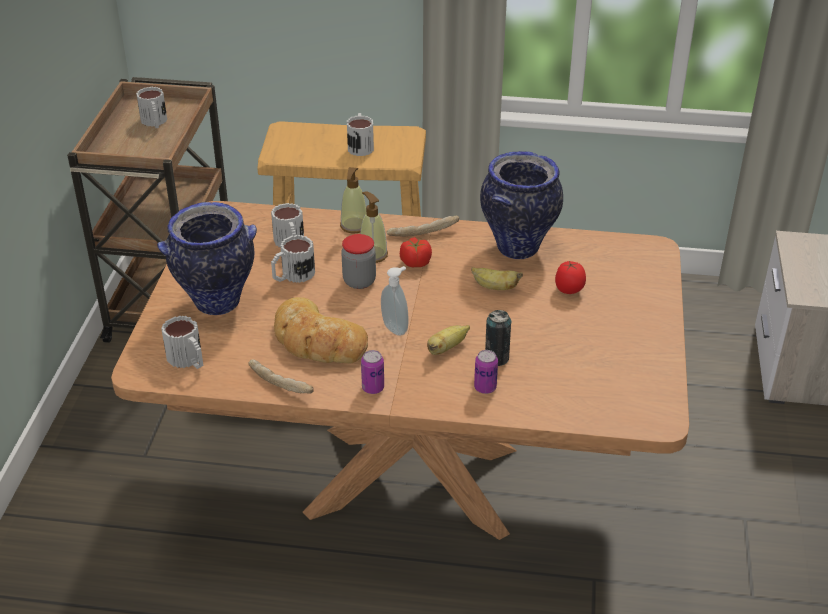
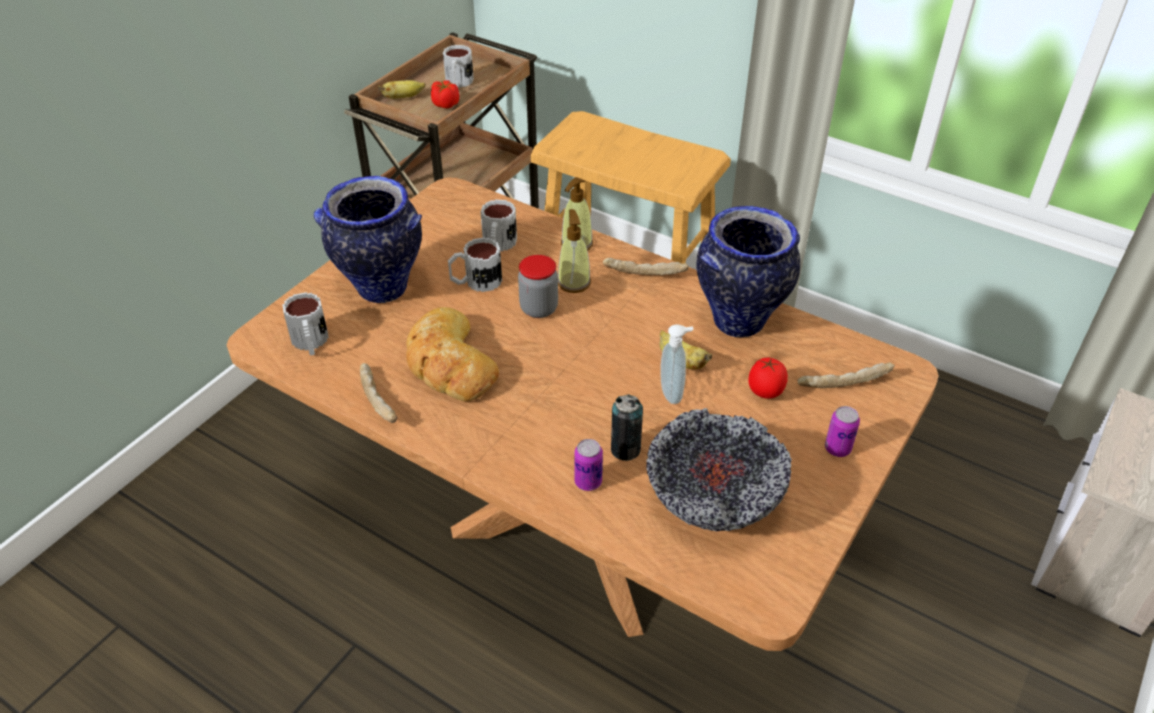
camera: 25 degrees right, 5 degrees up
(360, 145) = (647, 157): mug -> none
(373, 388) = (467, 438): can -> can (837, 448)
(396, 328) = (540, 375): soap dispenser -> soap dispenser (673, 393)
(415, 262) = (612, 305): tomato -> tomato (445, 104)
(446, 348) = (578, 418): banana -> banana (403, 97)
(580, 372) = (712, 502): none -> bowl
(617, 267) = (843, 381): none -> bread

